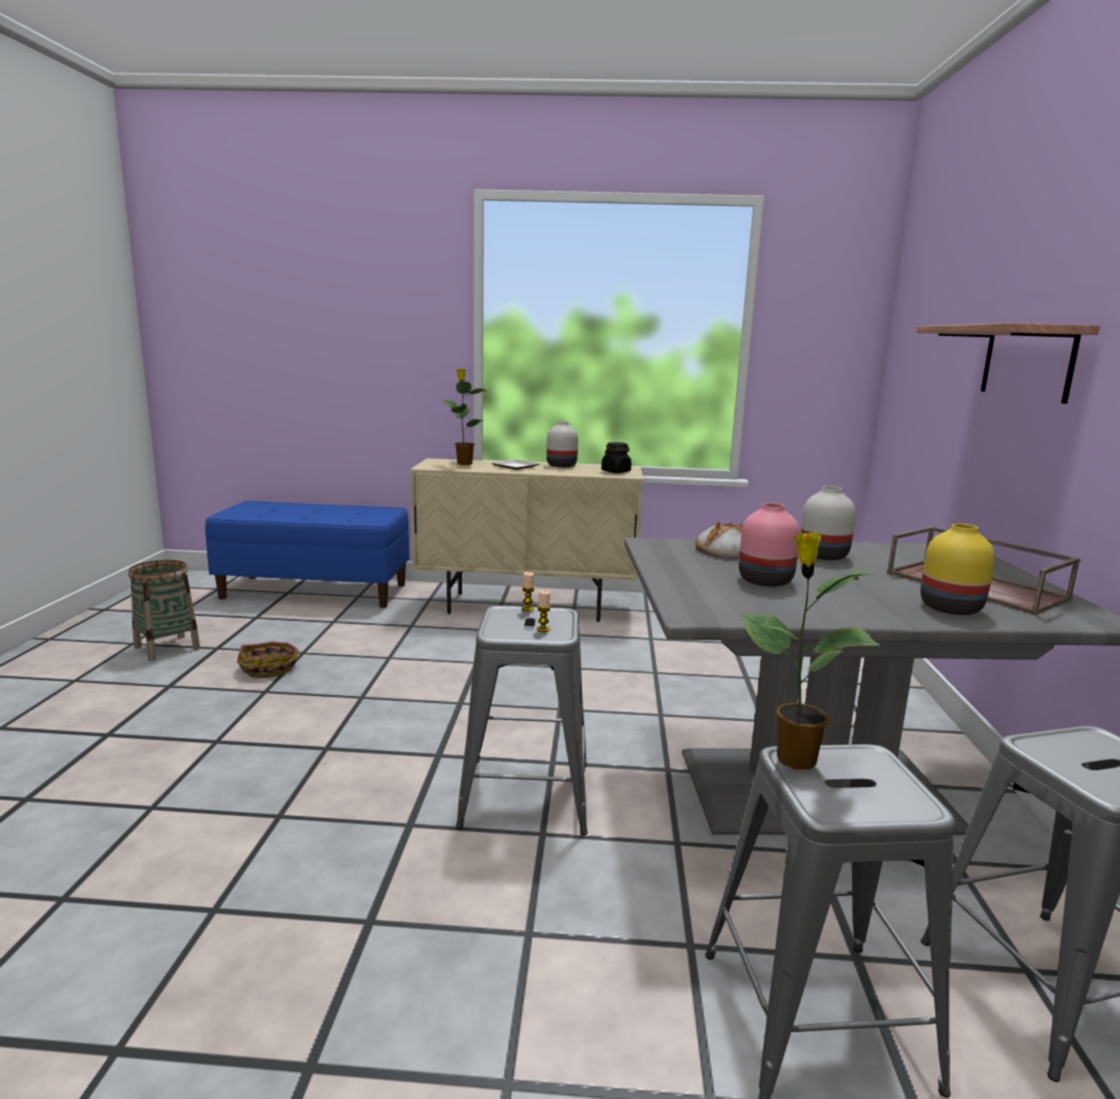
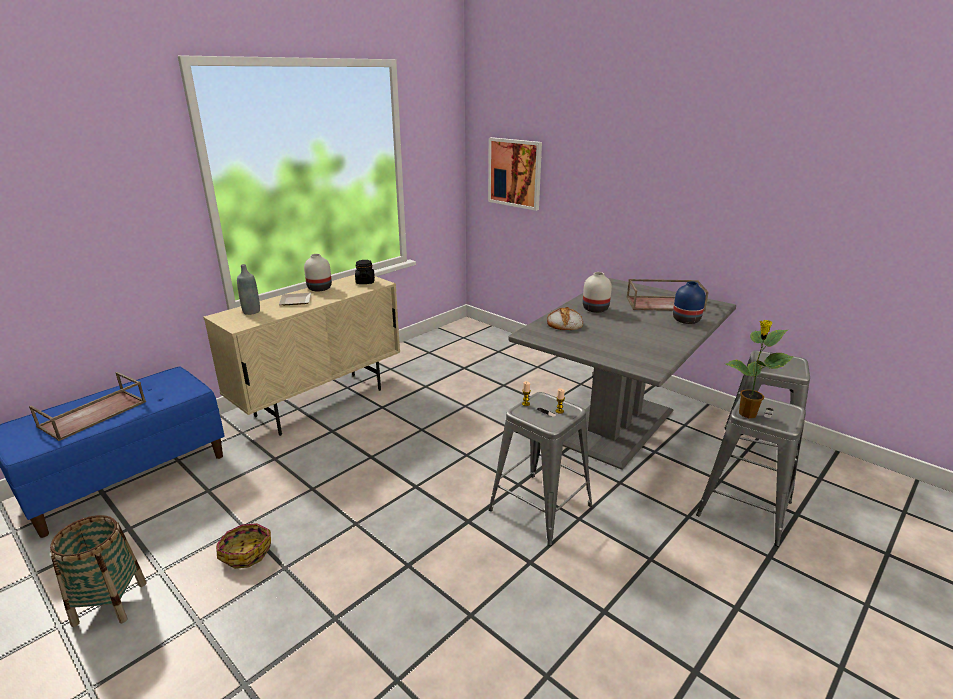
camera: 50 degrees left, 10 degrees up
(296, 513) = (93, 415): none -> brown tray
(463, 463) = (251, 311): potted plant -> grey bottle
(766, 580) = (619, 335): pink vase -> none
(920, 364) = (515, 173): none -> picture
(949, 608) = (686, 320): yellow vase -> blue vase
(1027, 362) = (622, 182): shelf -> none

